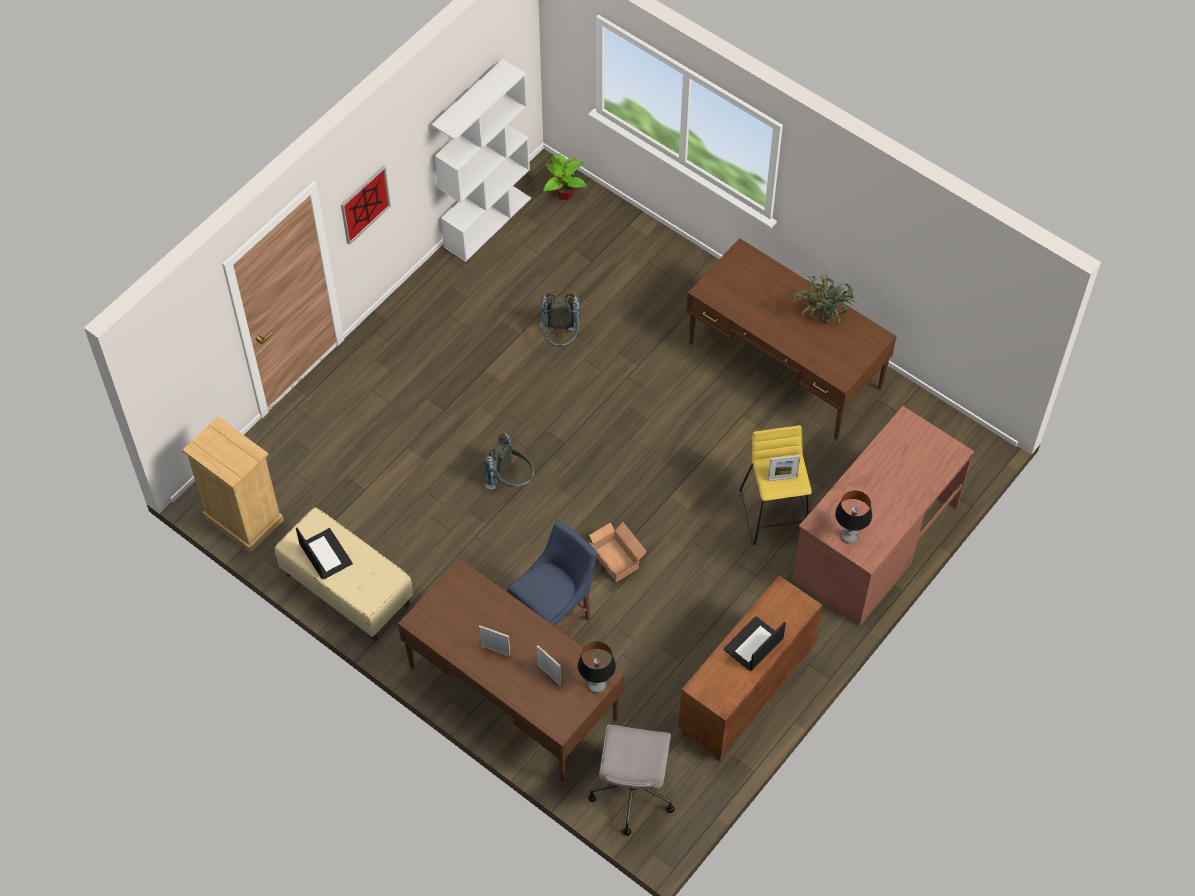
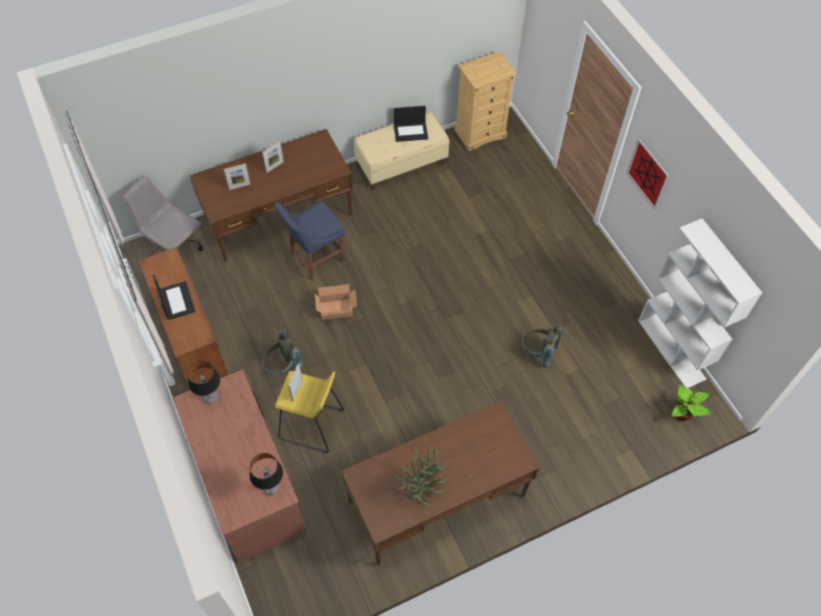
camera: 115 degrees right, 0 degrees up
(511, 480) = (432, 275): grey backpack -> grey backpack (283, 367)
(555, 618) = (315, 259): blue chair -> blue chair turned 75 degrees clockwise
(596, 685) = (215, 207): table lamp -> table lamp (271, 487)

